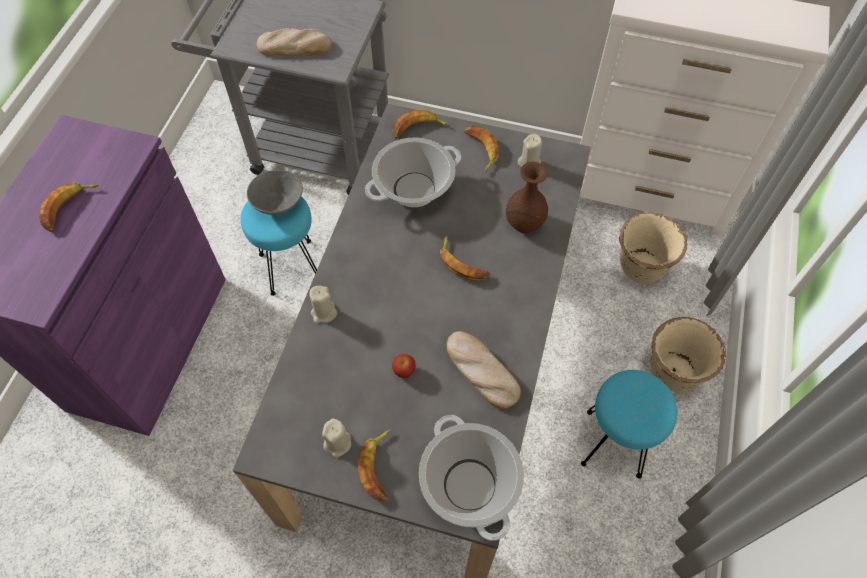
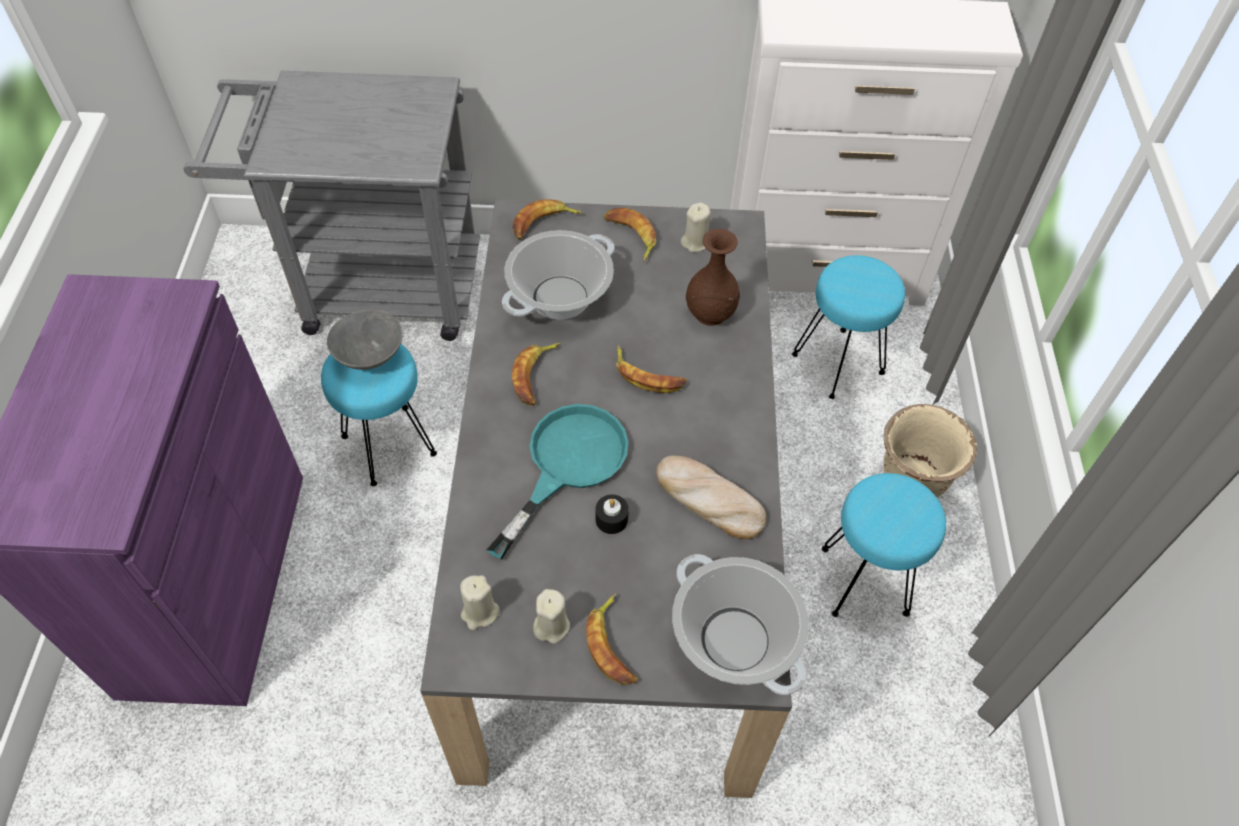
camera: 15 degrees left, 5 degrees down
(68, 208) = (115, 391): banana -> banana (536, 376)
(295, 46) = (357, 147): bread -> none
(324, 313) = (486, 468): beige candle -> beige candle (479, 612)
(383, 321) = (567, 464): none -> turquoise frying pan
(404, 371) = (611, 519): apple -> black candle
(640, 268) = (839, 363): beige planter -> turquoise stool

